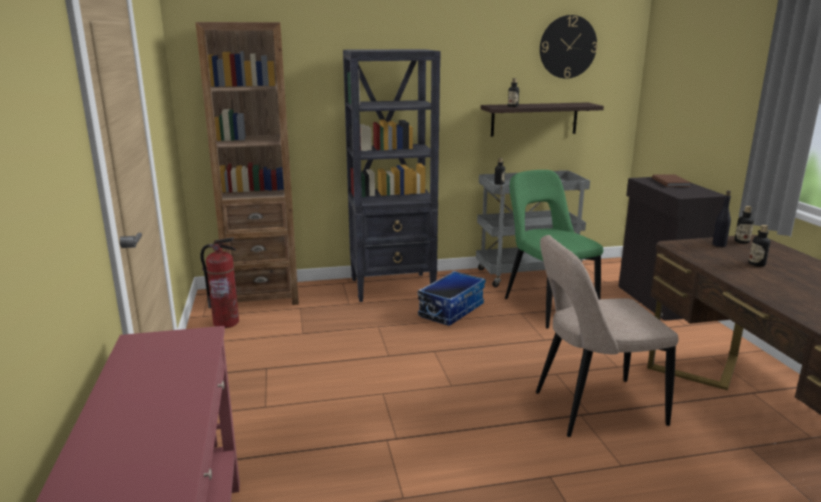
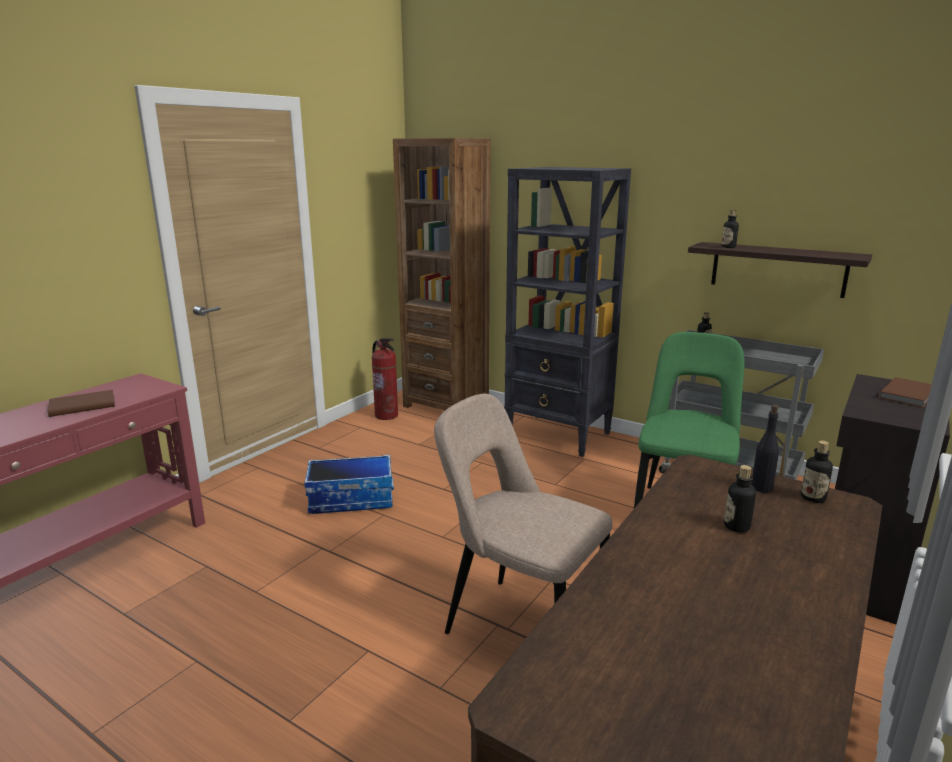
camera: 45 degrees right, 0 degrees up
(160, 384) = (81, 405): none -> brown book
(451, 310) = (571, 475): storage box -> storage box (352, 499)
(567, 47) = (841, 170): wall clock -> none

